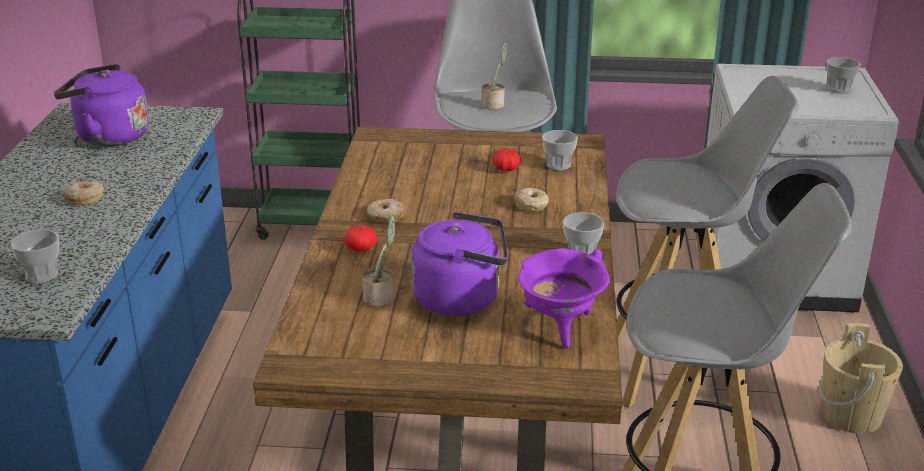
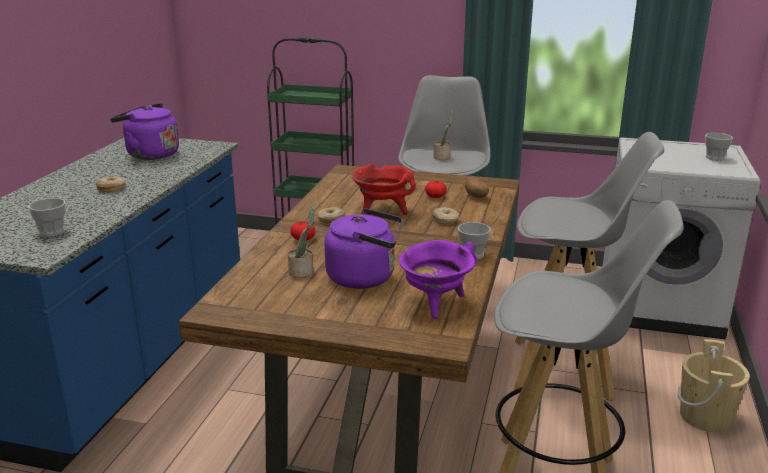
camera: 10 degrees right, 5 degrees down
(446, 197) = (382, 211): none -> red cooking pot
(558, 165) = (476, 196): cup -> potato

